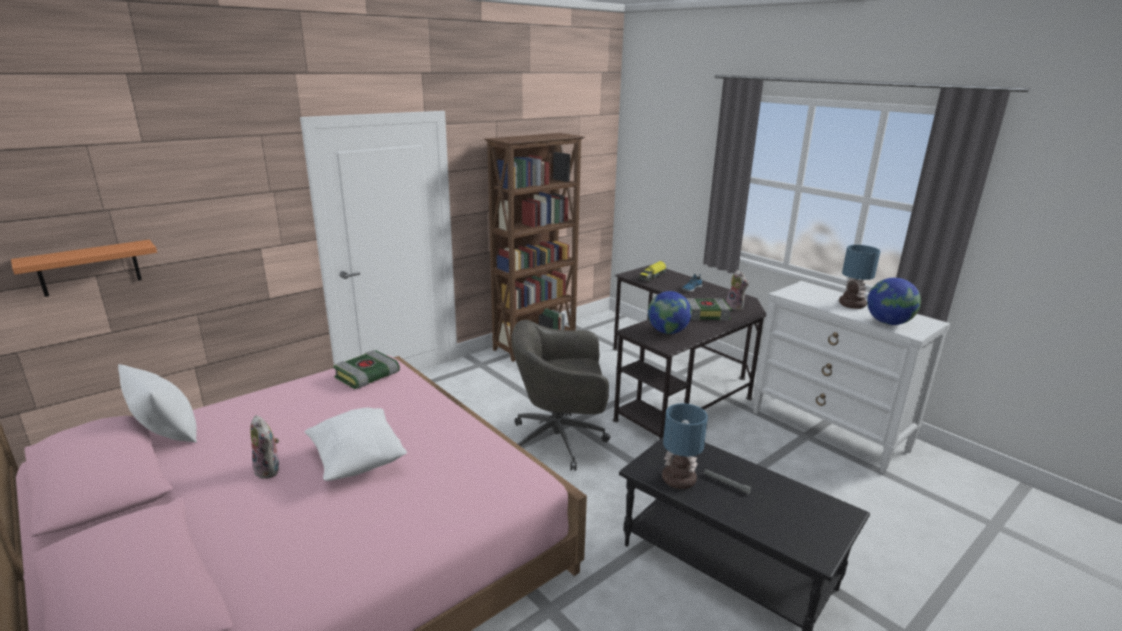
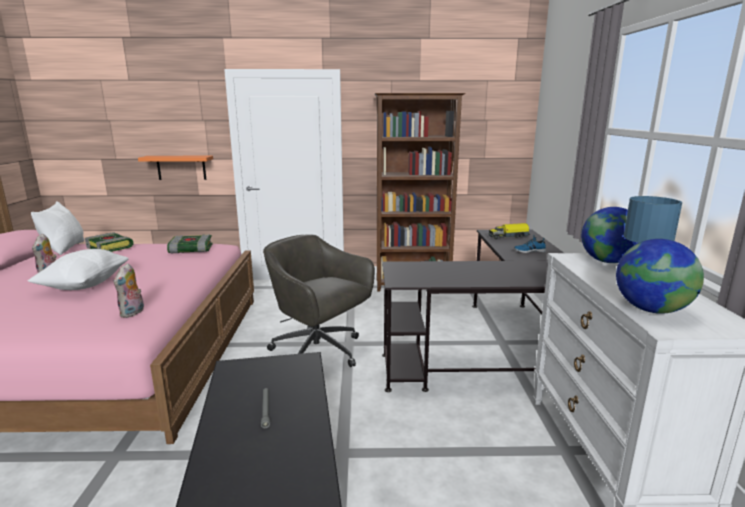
camera: 40 degrees right, 5 degrees down
(89, 268) = (97, 154): orange shelf -> orange shelf (181, 167)
(667, 332) = (424, 272): globe -> globe (607, 261)
(680, 480) = (239, 388): table lamp -> none
(706, 314) = (497, 270): book -> book (111, 248)
(735, 307) = (544, 273): plush toy -> plush toy (133, 313)

